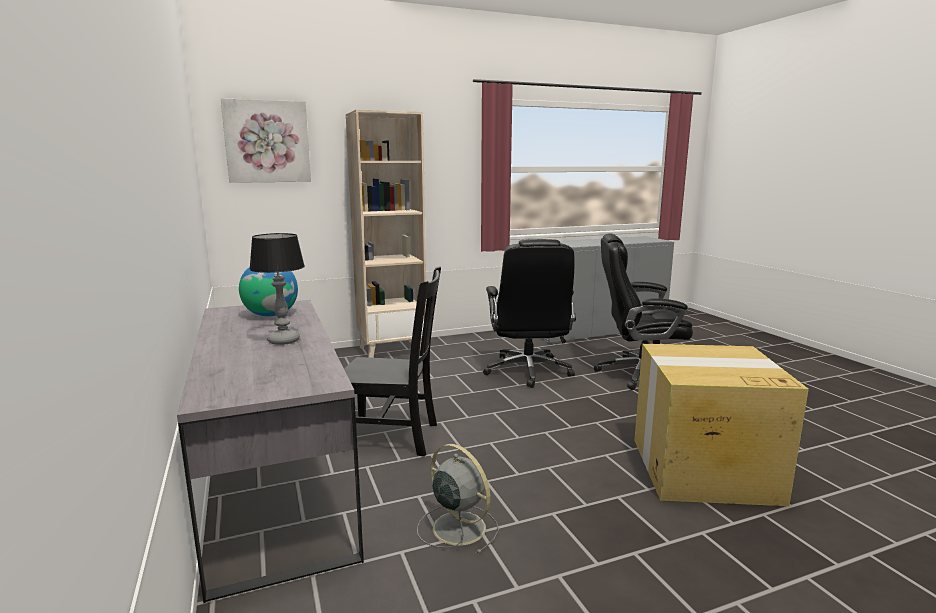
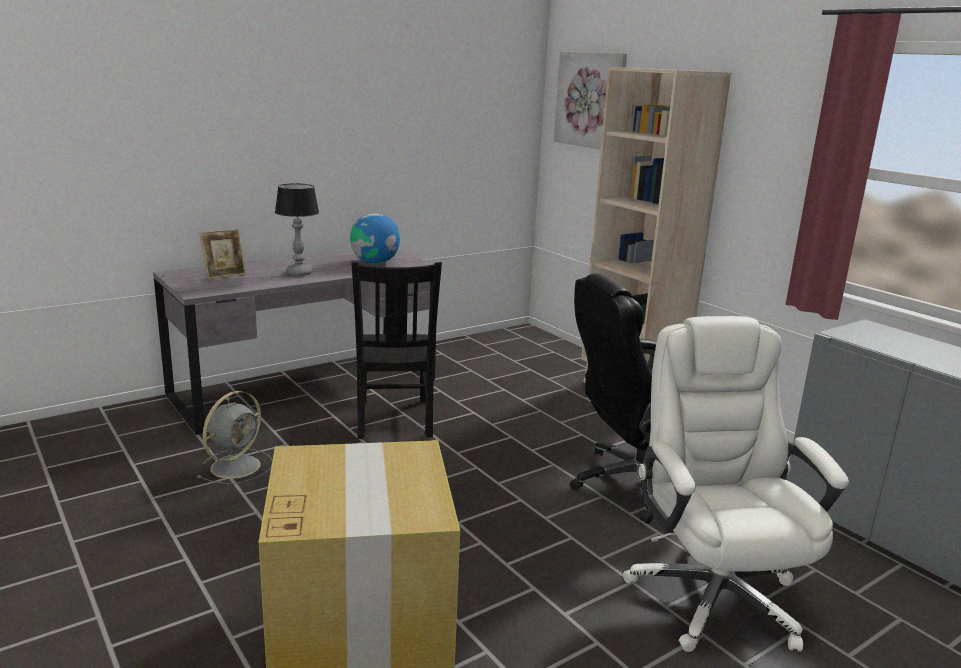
camera: 75 degrees right, 5 degrees up
(251, 372) = (224, 275): none -> picture frame
(638, 374) = (713, 594): black office chair -> white office chair

